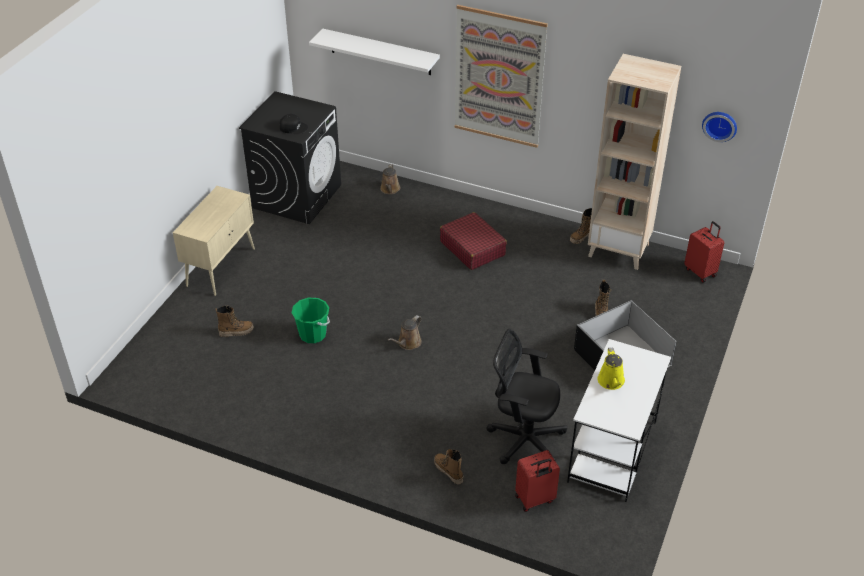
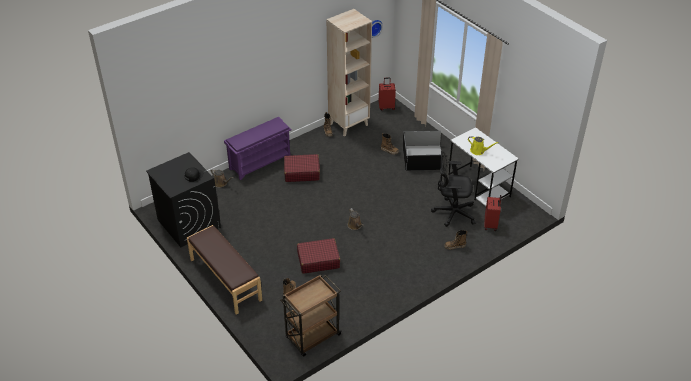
camera: 60 degrees left, 0 degrees up
(168, 386) = (312, 337): none -> brown cart
(221, 267) = (225, 280): beige cabinet -> brown bench
(313, 334) = (318, 260): green bucket -> red suitcase
(380, 52) = (192, 104): white shelf -> none
(459, 203) = (260, 162): none -> purple shoe rack
(499, 77) = (264, 74): picture -> none
(523, 439) = (452, 212): black office chair -> black office chair turned 45 degrees clockwise

